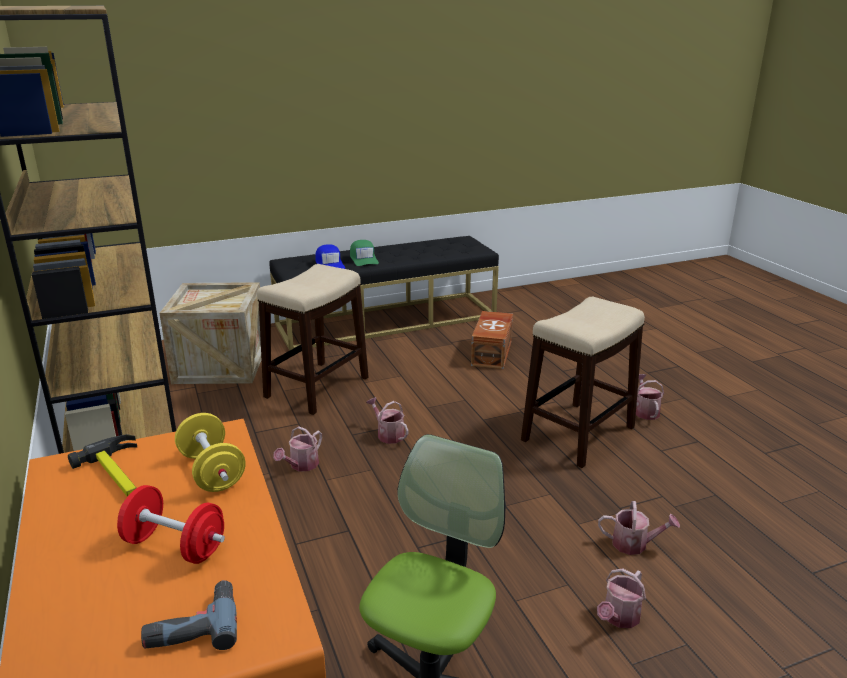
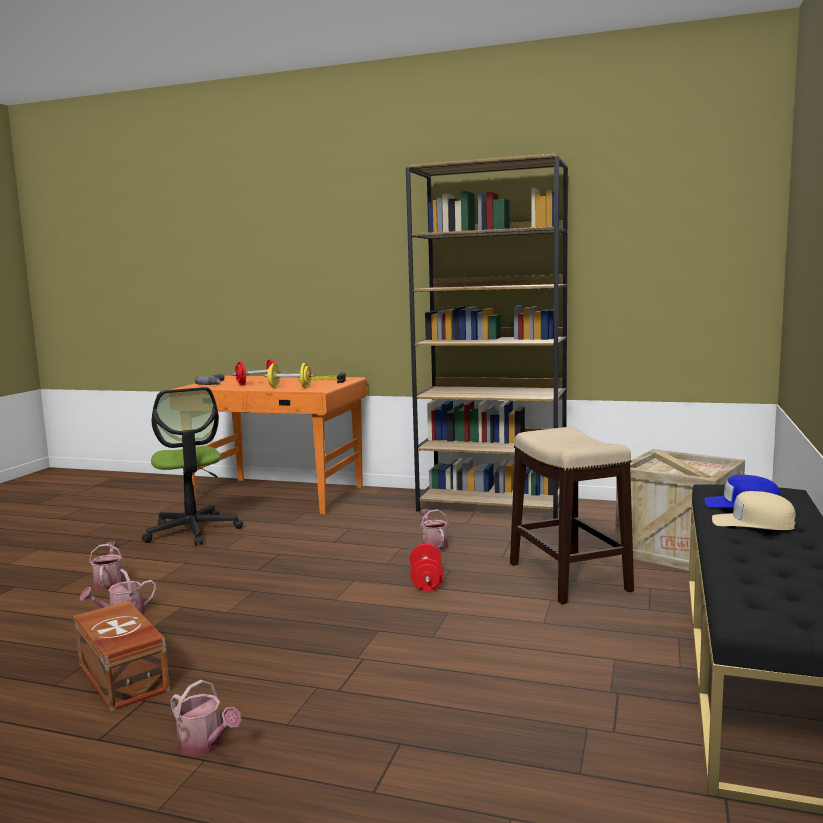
camera: 130 degrees right, 15 degrees down
(363, 259) = (753, 523): green cap -> beige cap
(388, 434) = (426, 582): watering can -> red dumbbell
(493, 353) = (537, 711): brown storage box -> brown storage box (121, 679)
(579, 433) = (261, 669): stool -> none

